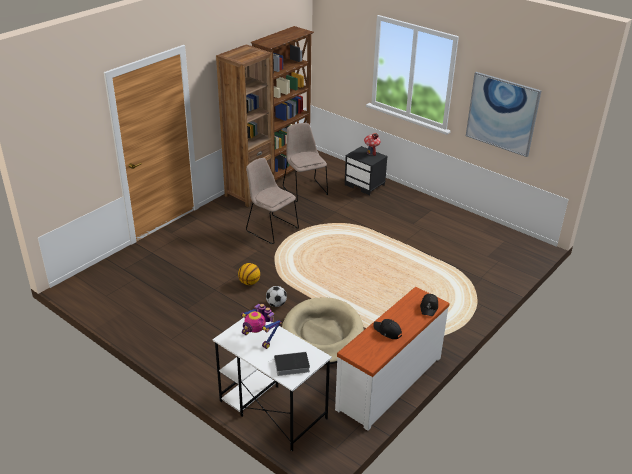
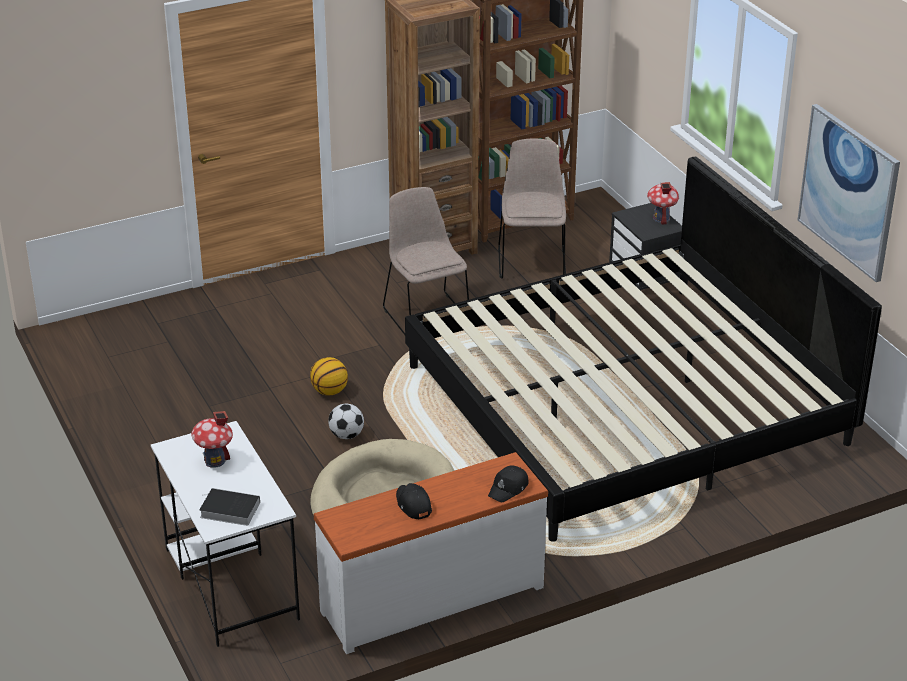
camera: 25 degrees right, 0 degrees up
(259, 338) = (214, 460): toy robot -> toy house
(405, 250) = (625, 404): none -> bed

